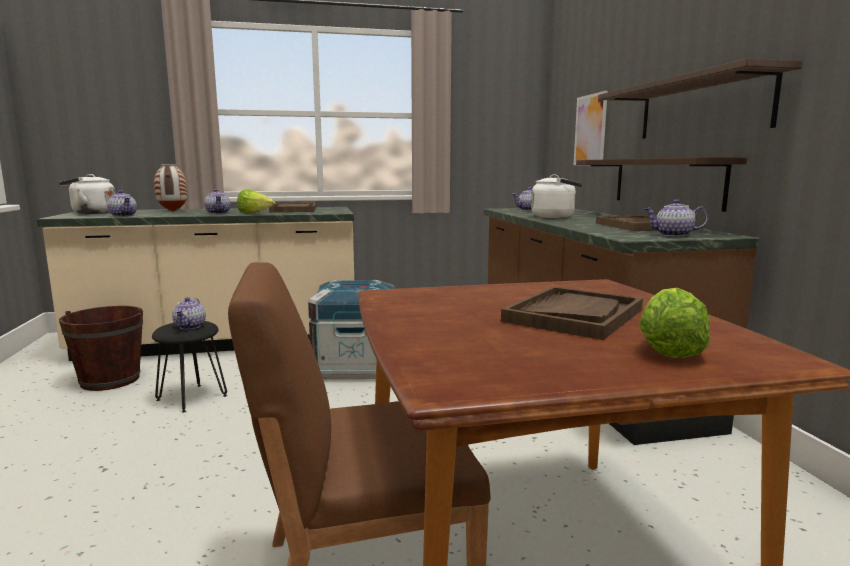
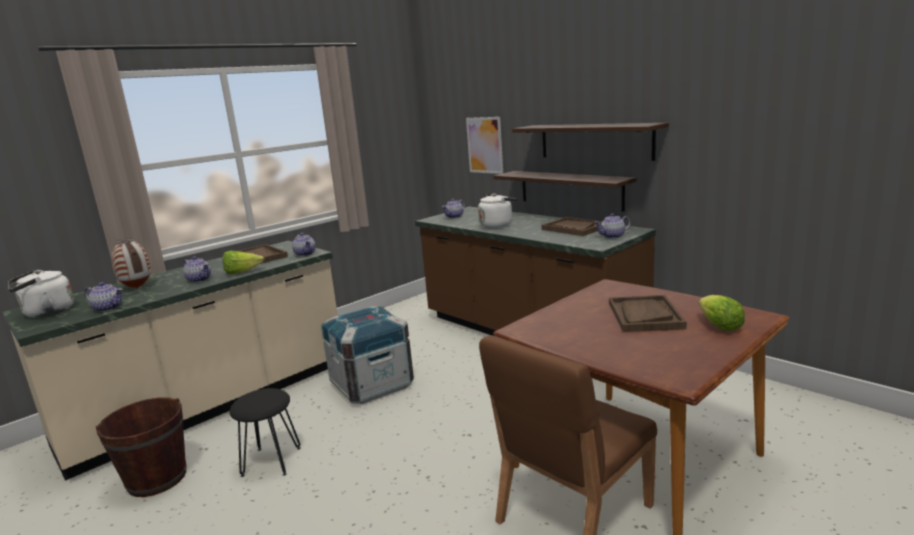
camera: 30 degrees left, 5 degrees up
(190, 326) = (266, 398): teapot -> teapot (305, 254)

